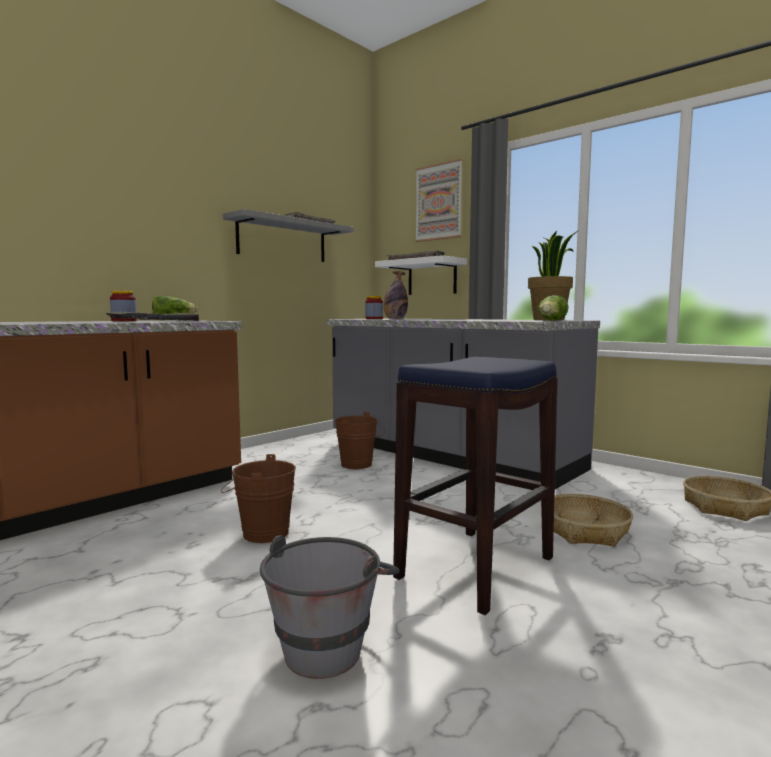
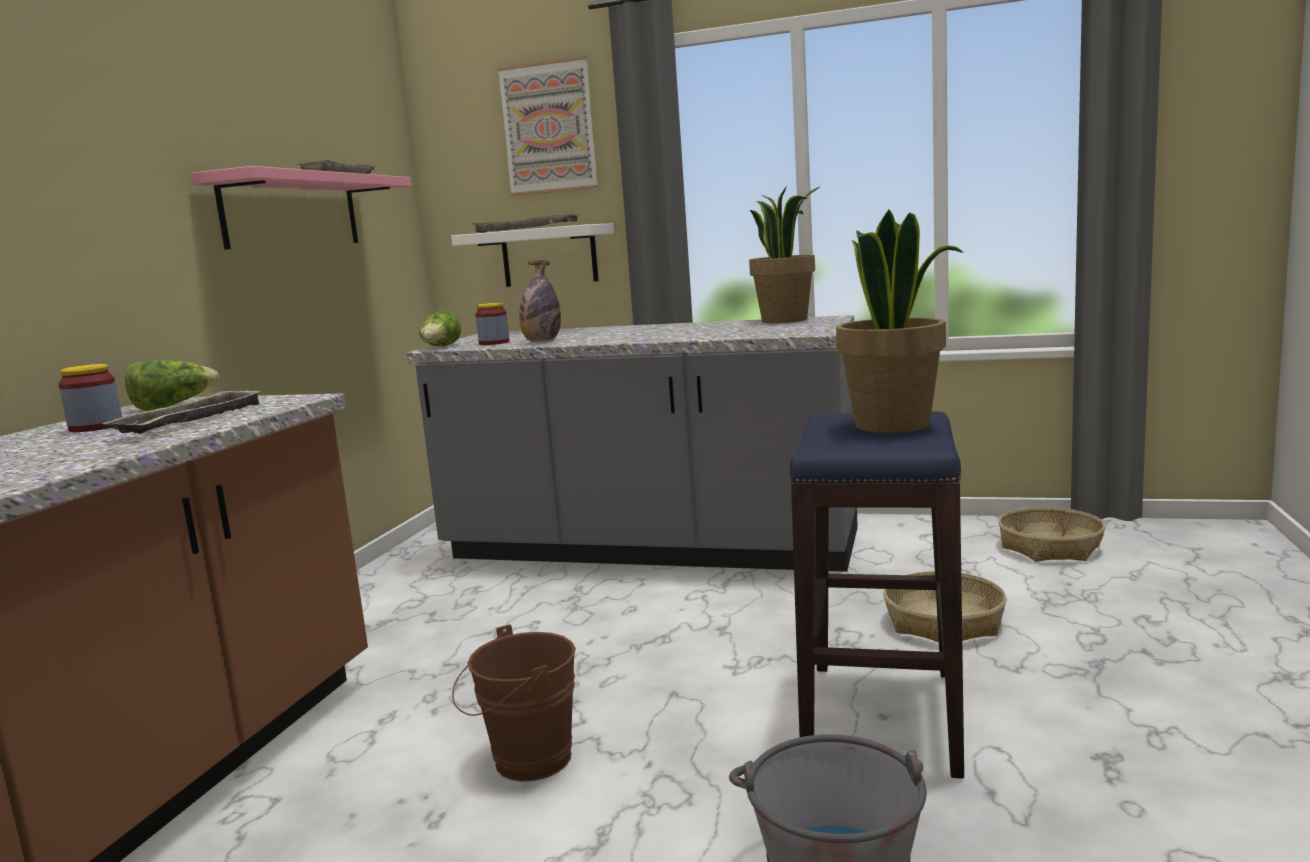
camera: 25 degrees left, 5 degrees up
(282, 240) = (292, 212): grey shelf -> pink shelf
(359, 465) = (535, 597): brown bucket -> none
(498, 361) = (893, 425): none -> potted plant
(551, 320) = (817, 328): lettuce -> lettuce (441, 347)

